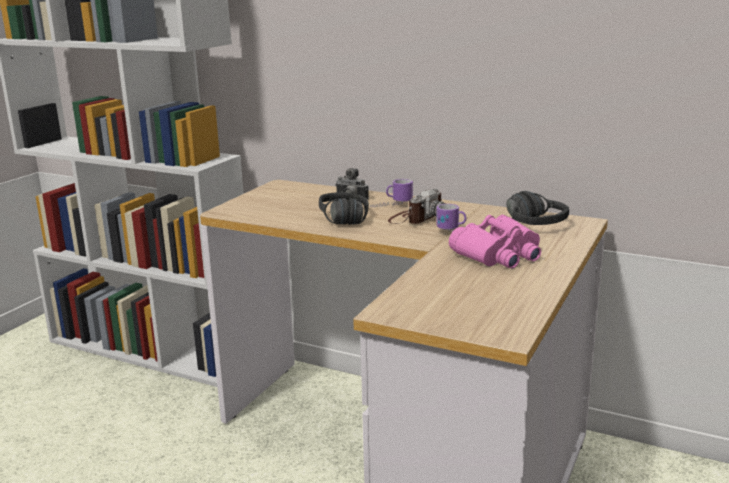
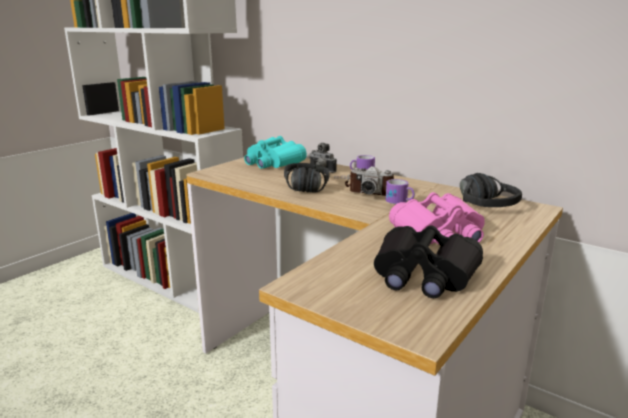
camera: 10 degrees right, 0 degrees up
(291, 193) = (272, 162): none -> turquoise binoculars
(416, 218) = (371, 192): camera -> camera turned 60 degrees clockwise
(496, 292) = (423, 275): none -> black binoculars

